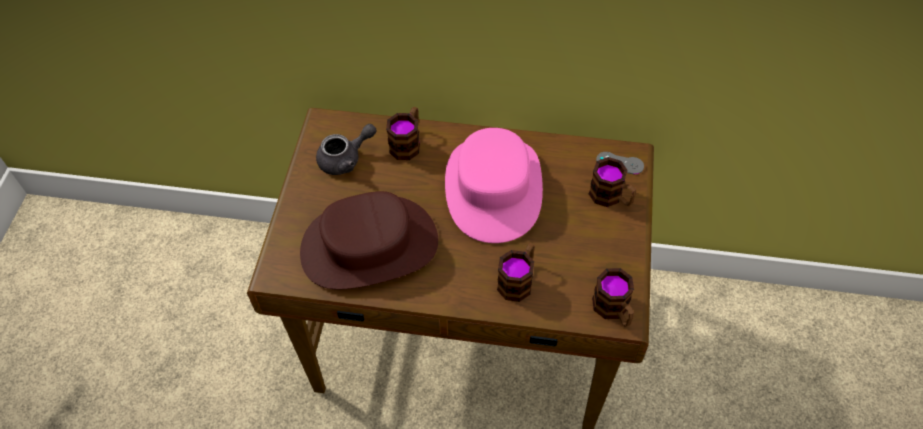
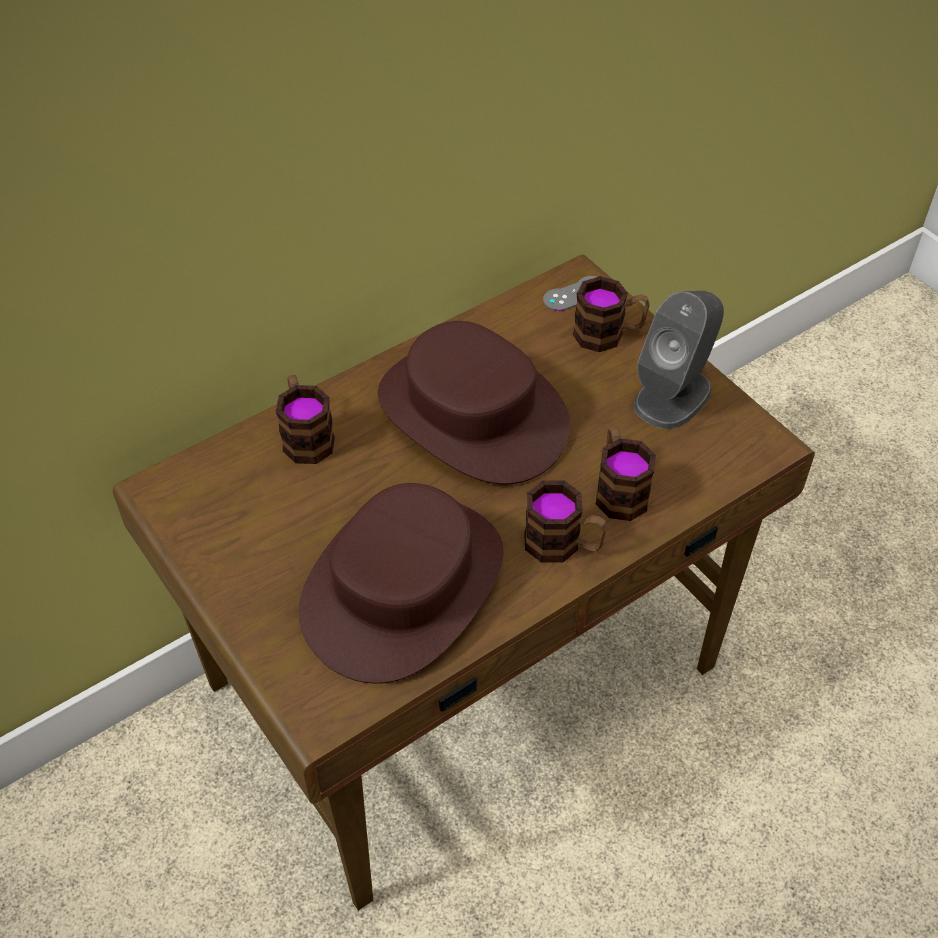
camera: 45 degrees left, 5 degrees down
(345, 159) = (246, 510): grey teapot -> none
(493, 188) = (471, 414): pink hat -> brown hat
(605, 255) = (673, 396): none -> grey speaker
(614, 310) = (748, 444): mug -> mug (563, 544)

